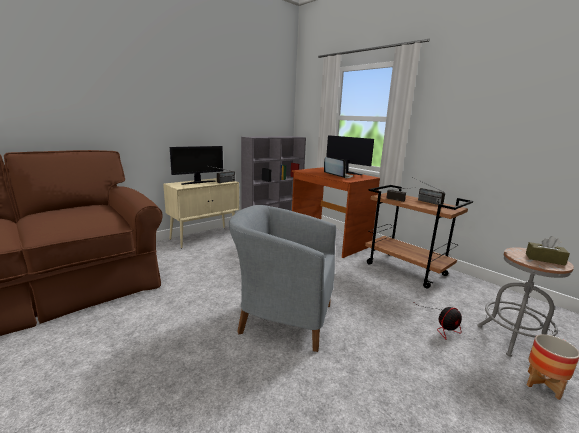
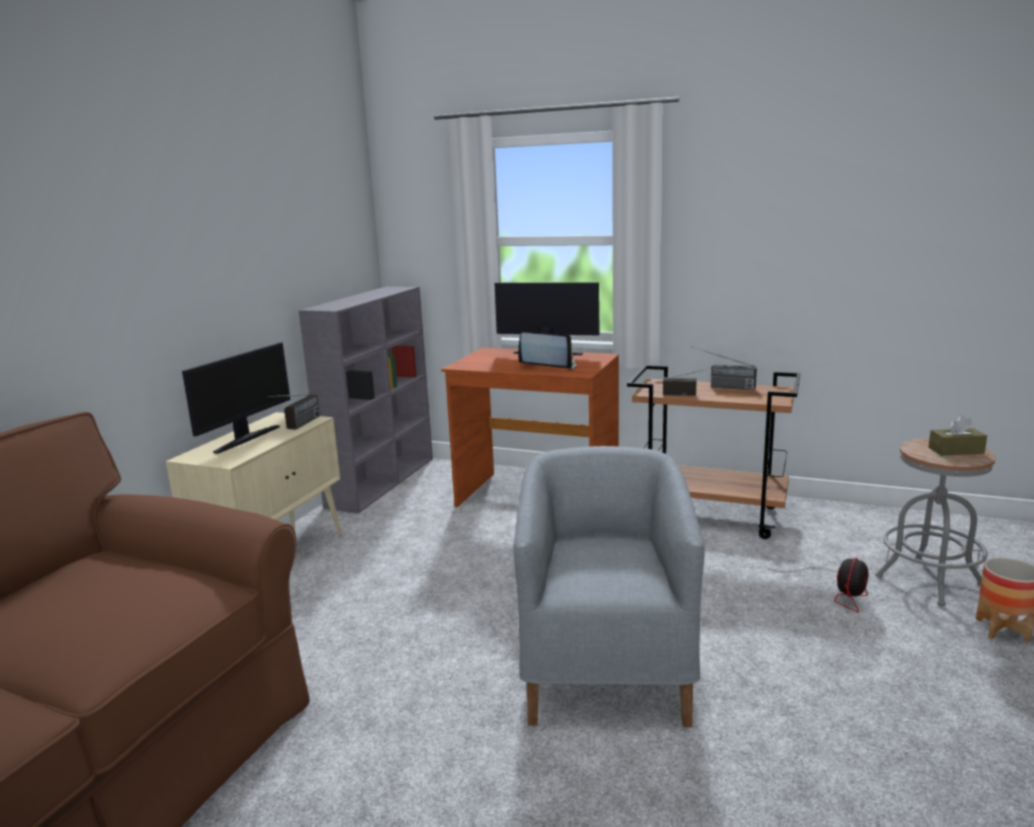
camera: 25 degrees left, 0 degrees up
(282, 317) = (605, 669): grey armchair -> grey armchair turned 105 degrees clockwise

